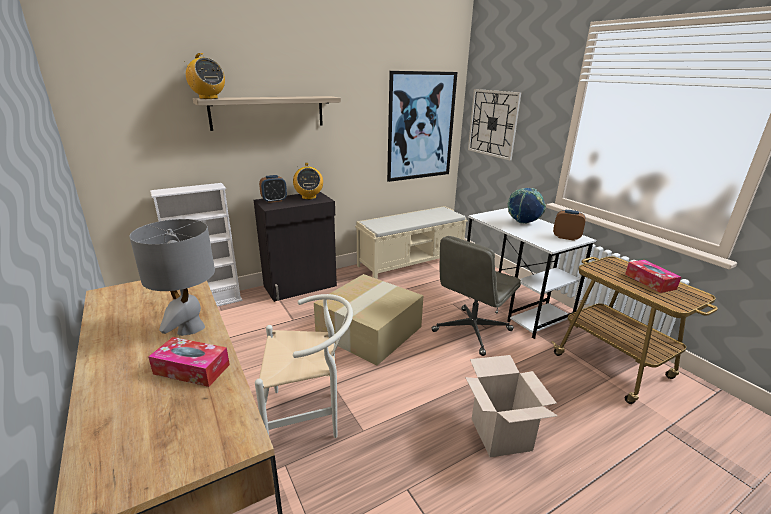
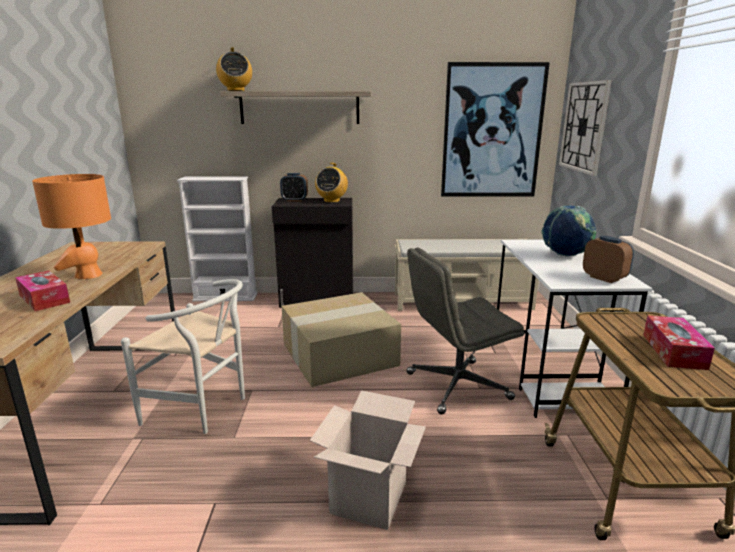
camera: 30 degrees right, 5 degrees down
(190, 328) = (88, 275): grey table lamp -> orange table lamp

